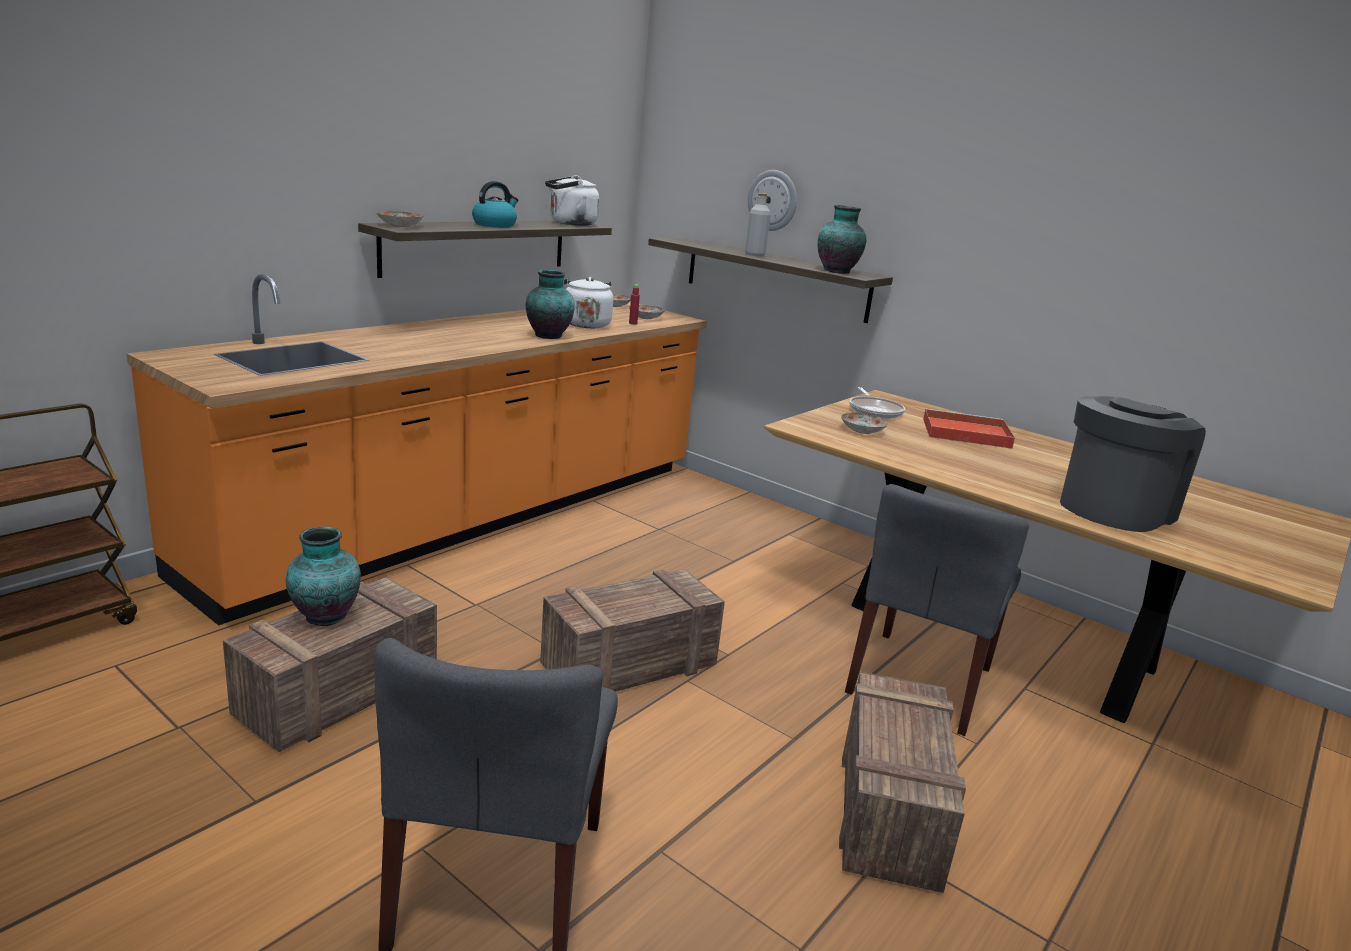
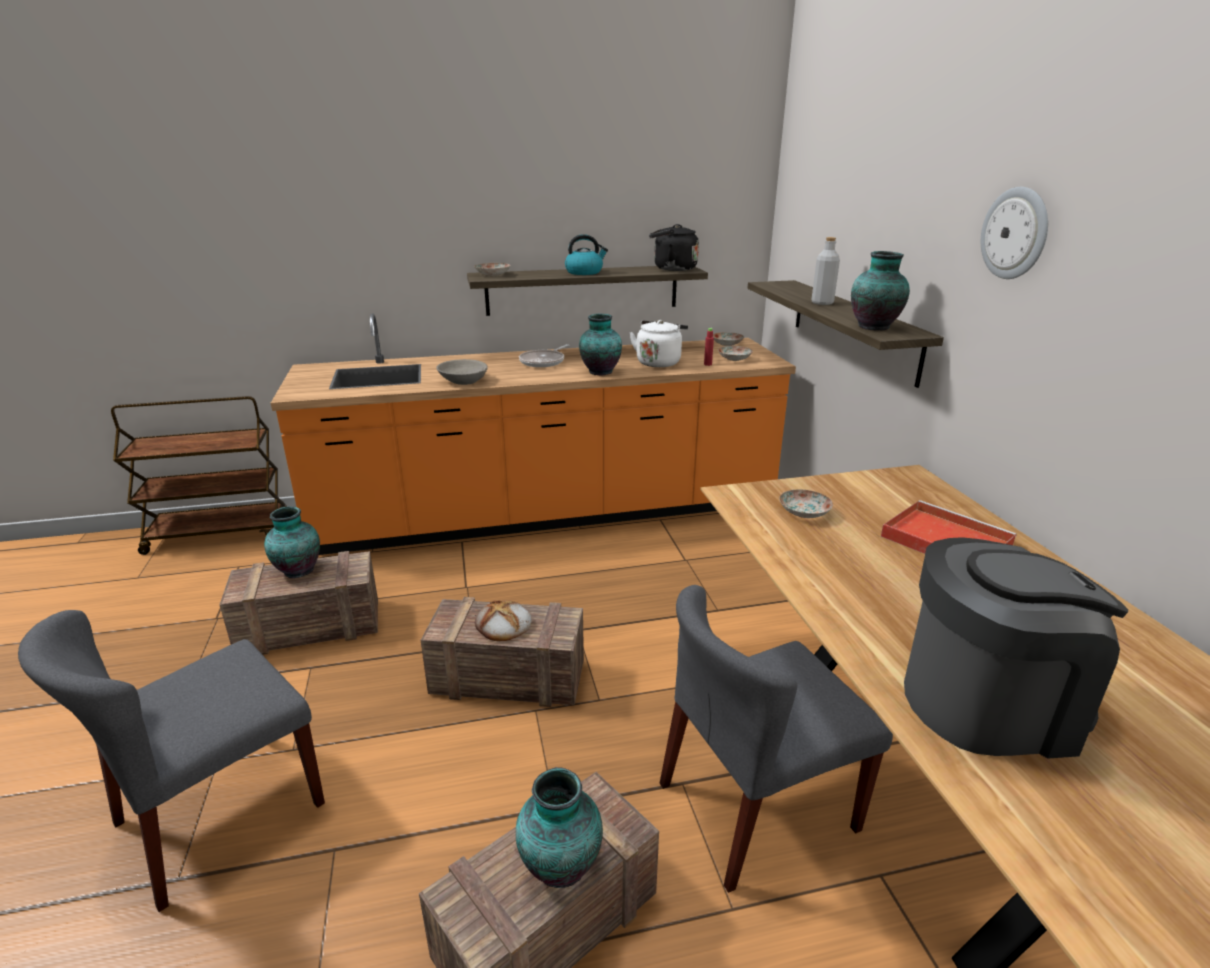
camera: 40 degrees right, 5 degrees up
(418, 354) = (463, 381): none -> grey bowl
(570, 223) = (672, 269): white kettle -> black kettle
(637, 600) = (503, 625): none -> bread
(773, 200) = (856, 244): wall clock -> wall clock (1015, 233)
(874, 411) = (866, 491): frying pan -> frying pan (544, 361)
(919, 732) = (559, 865): none -> vase

